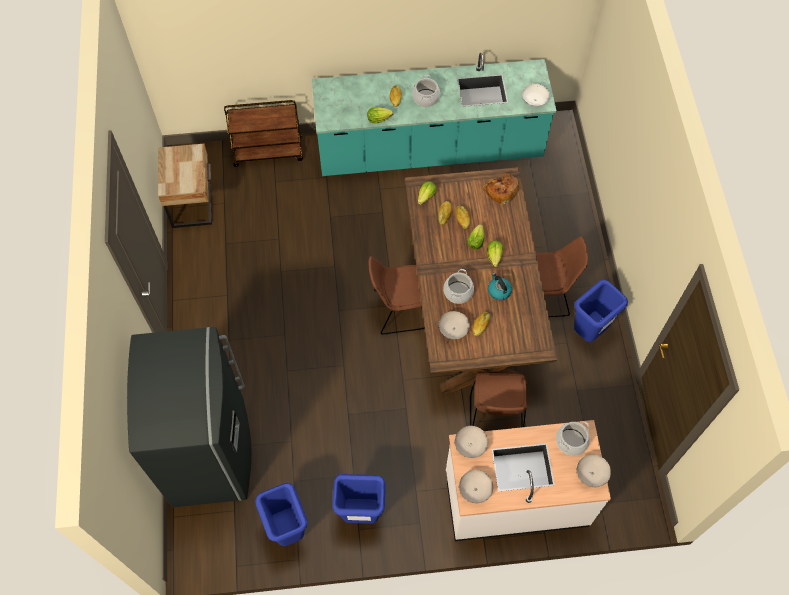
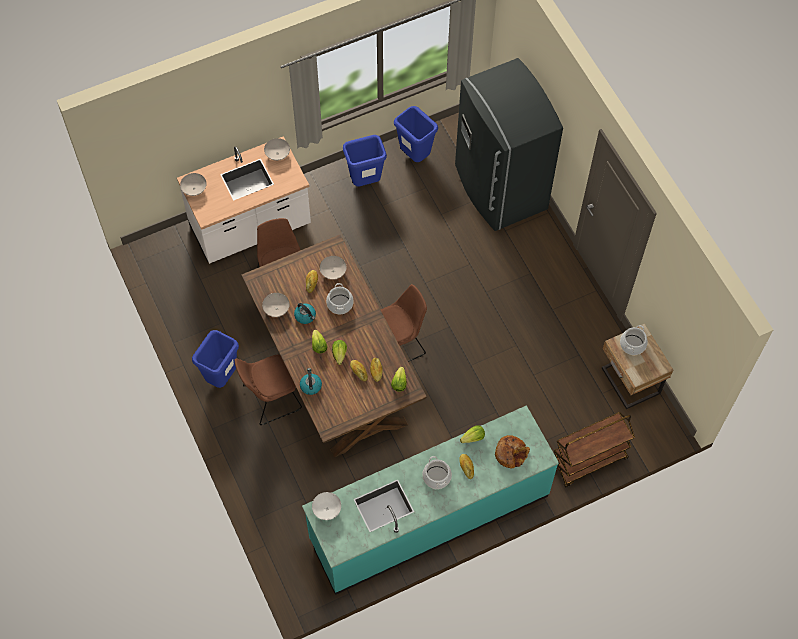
camera: 160 degrees right, 0 degrees up
(470, 445) = (290, 181): white bowl -> white bowl (277, 309)
(501, 191) = (332, 411): bread -> bread (510, 453)
(515, 220) = (310, 385): none -> kettle
(571, 441) = (214, 207): cooking pot -> cooking pot (632, 344)

